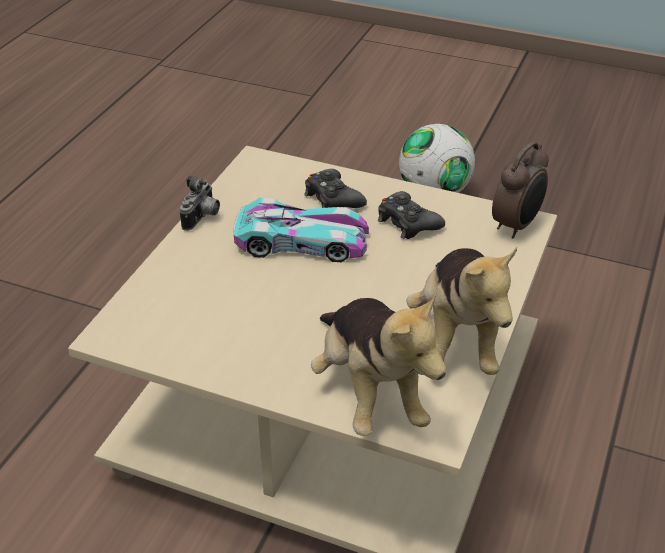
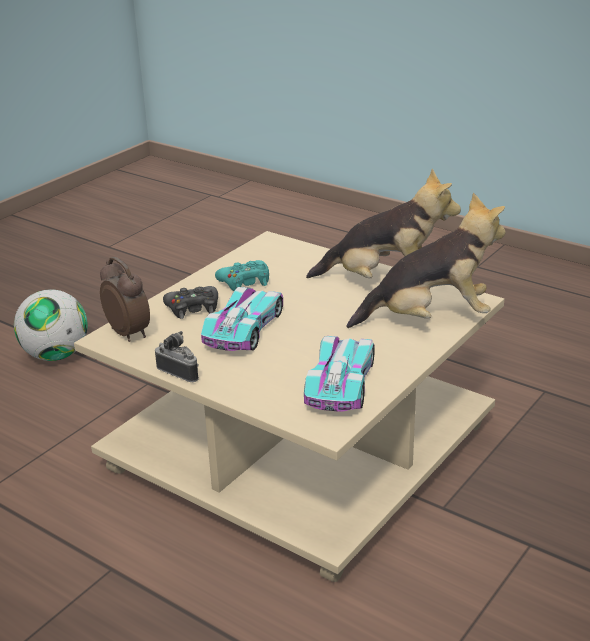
camera: 75 degrees left, 10 degrees down
(200, 331) = (341, 382): none -> toy car
(407, 223) = (245, 282): black game controller -> turquoise game controller
(517, 225) = (272, 244): alarm clock -> alarm clock (129, 333)

